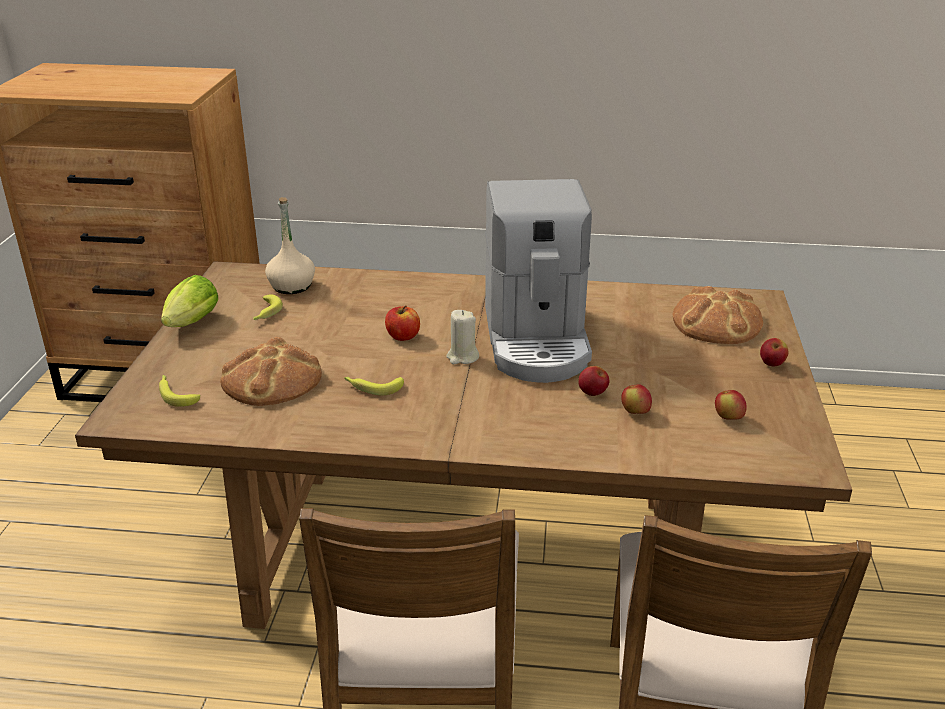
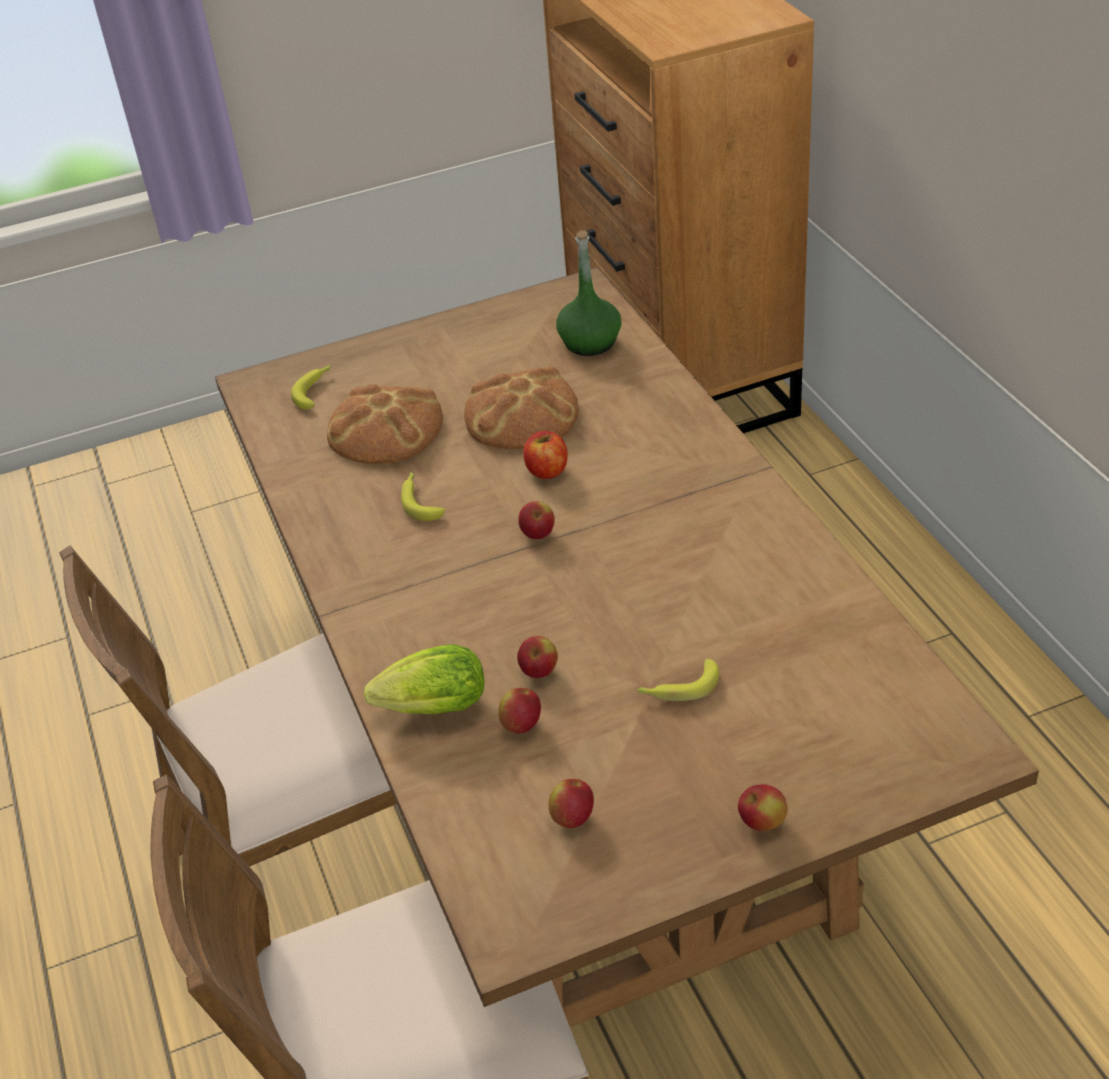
camera: 65 degrees right, 10 degrees up
(190, 324) = (448, 328): lettuce -> lettuce (428, 709)
(265, 313) = (513, 357): banana -> banana (678, 688)
(292, 286) = (590, 343): beige bottle -> green bottle
(462, 357) = (538, 534): beige candle -> apple
(536, 340) = (631, 575): coffee machine -> none
(717, 322) = (843, 726): bread -> bread (522, 415)

